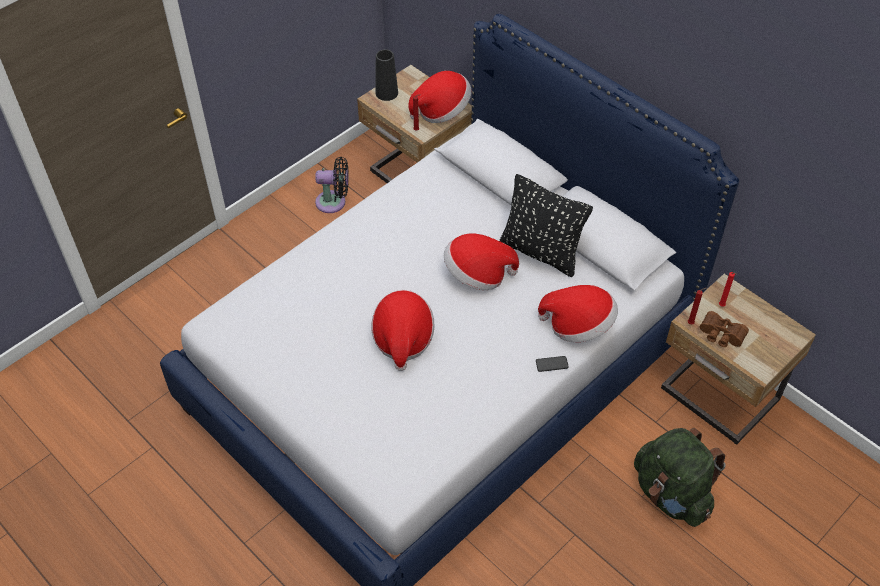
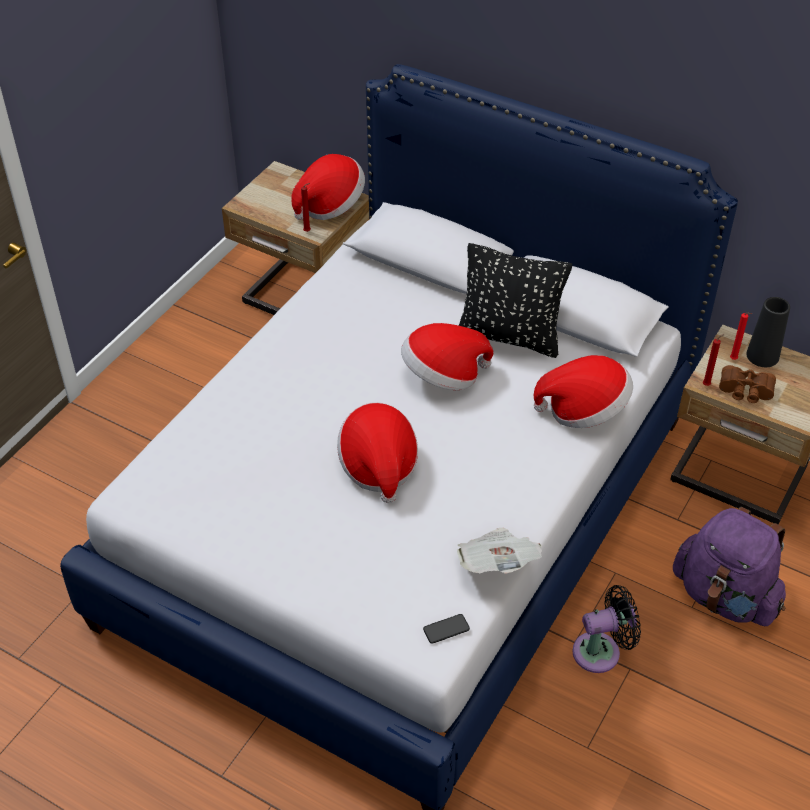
camera: 15 degrees left, 5 degrees down
(334, 202) = (208, 345): black fan -> black fan (601, 651)
(386, 93) = (256, 196): black vase -> black vase (762, 356)
(465, 438) = (497, 564): none -> newspaper
(552, 364) = (569, 459): phone -> phone (446, 629)
(671, 494) = (725, 597): green backpack -> purple backpack

